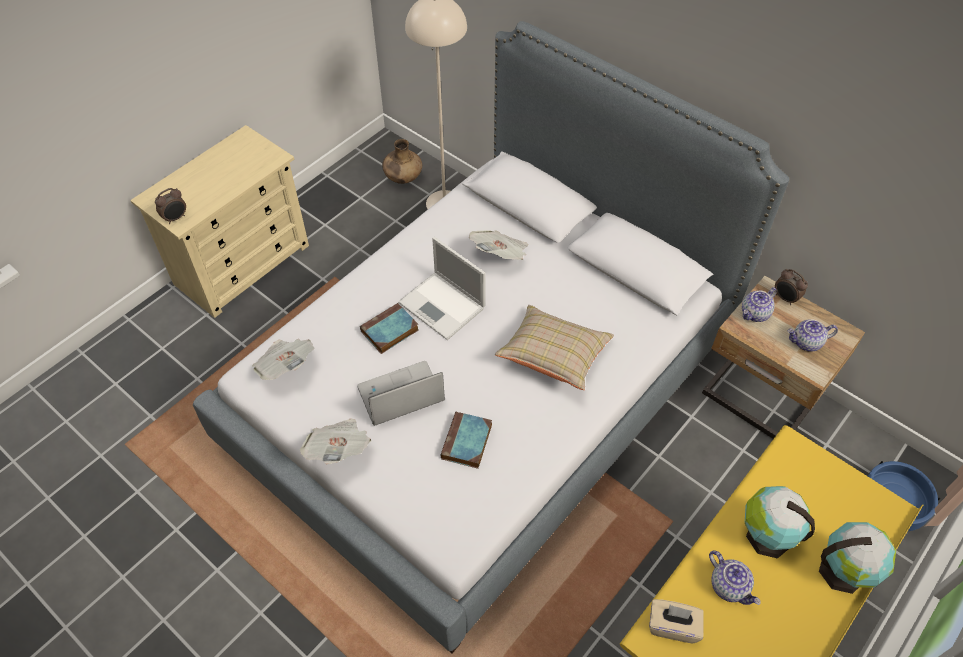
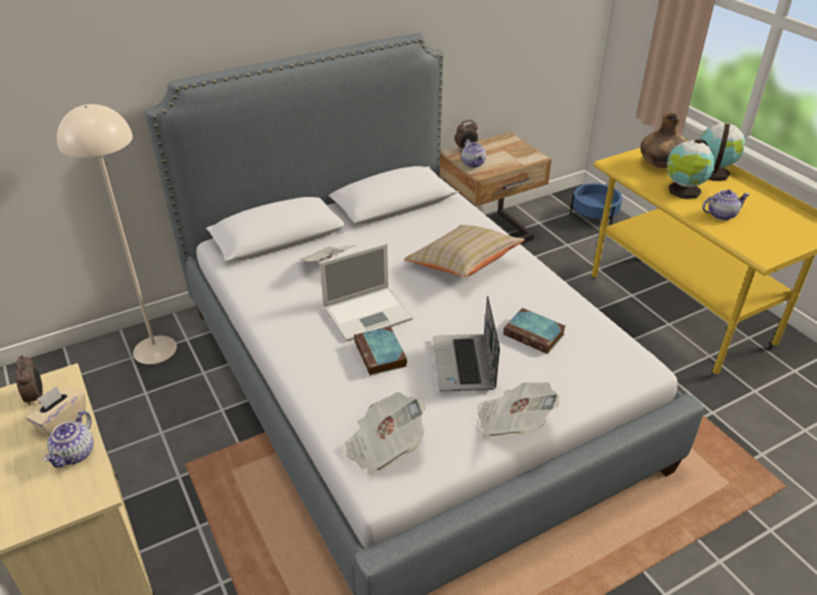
camera: 70 degrees left, 15 degrees down
(176, 218) = (82, 498): alarm clock -> alarm clock (36, 397)
(403, 178) = (88, 372): brown vase -> brown vase (660, 165)
(672, 626) = (752, 244): beige tissue box -> beige tissue box (61, 421)
(806, 343) = (509, 153): teapot -> teapot (75, 454)

